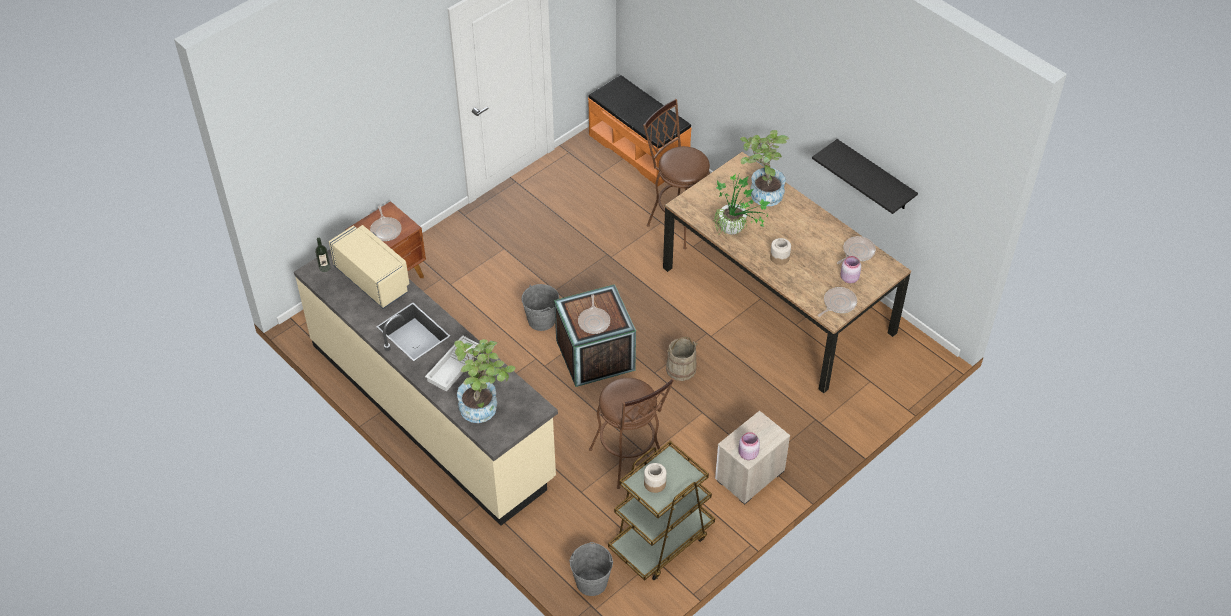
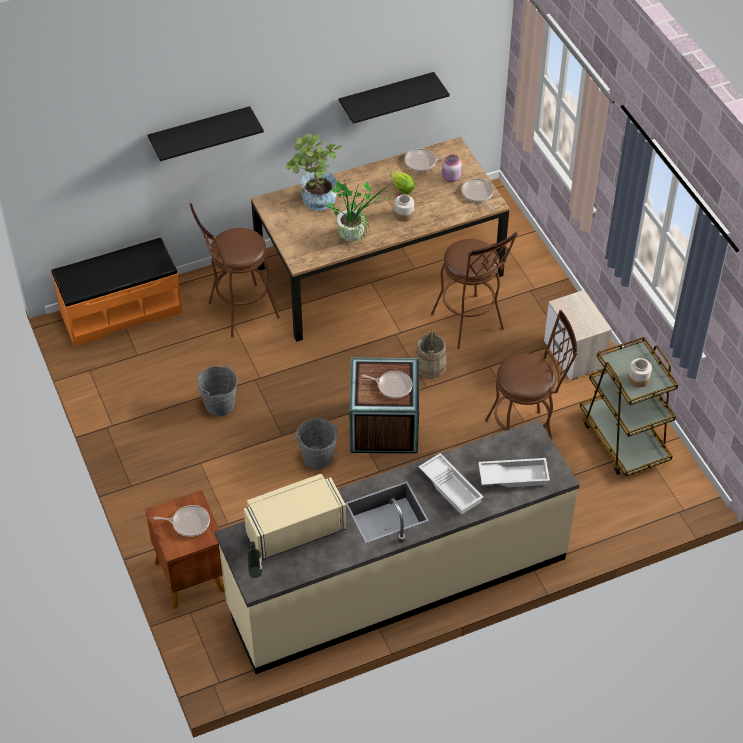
camera: 70 degrees left, 0 degrees up
(484, 407) = (514, 475): potted plant -> white tray
(591, 582) = (653, 504): grey bucket -> grey bucket (219, 405)
(733, 64) = (200, 132): none -> black shelf
(745, 385) = (470, 325): none -> brown stool
(747, 454) = (594, 324): pink jar -> none
(813, 247) = (402, 188): none -> lettuce
(857, 252) = (422, 162): frying pan -> frying pan turned 75 degrees counterclockwise

